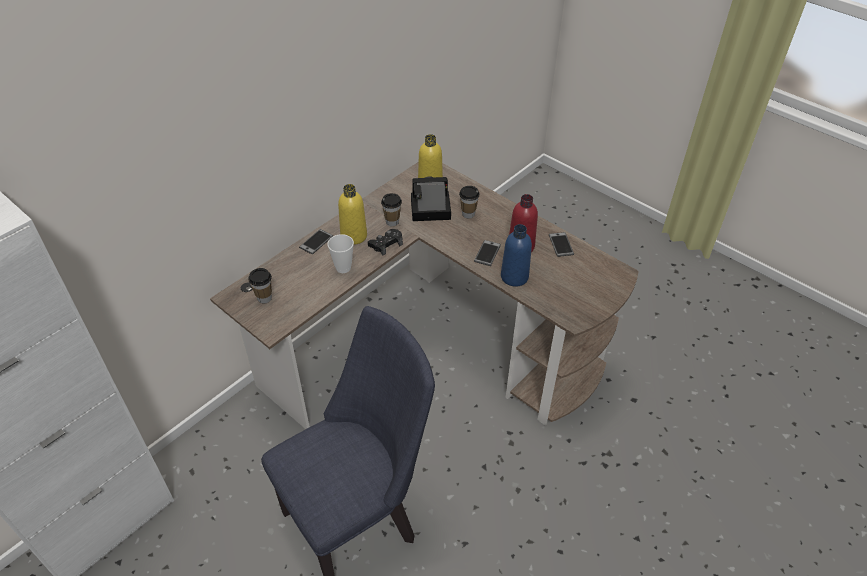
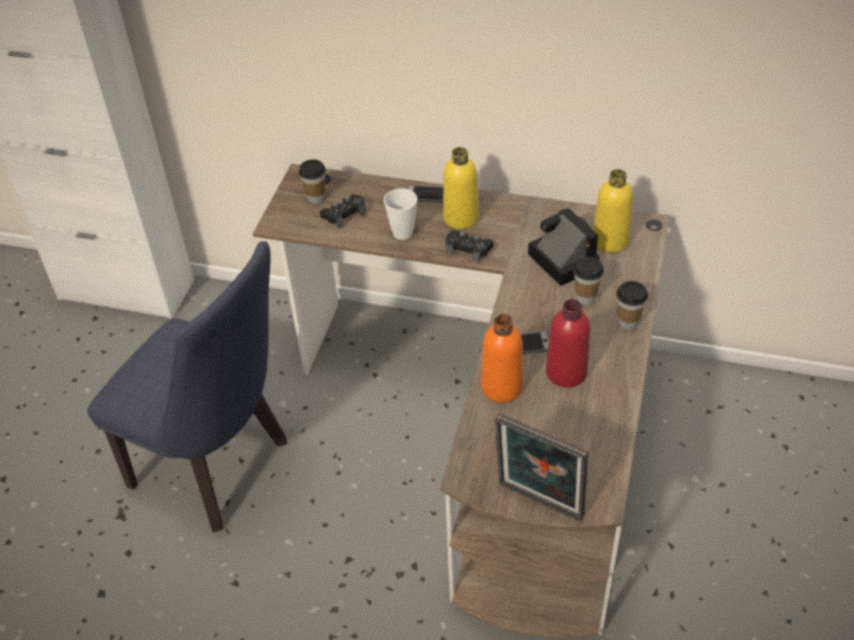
camera: 65 degrees right, 0 degrees up
(297, 289) = (344, 214): none -> black game controller
(392, 222) = (511, 238): cup -> cup (627, 322)
(514, 277) = (501, 387): blue bottle -> orange bottle
(561, 245) = (604, 413): phone -> none
(610, 297) = (538, 504): none -> picture frame

